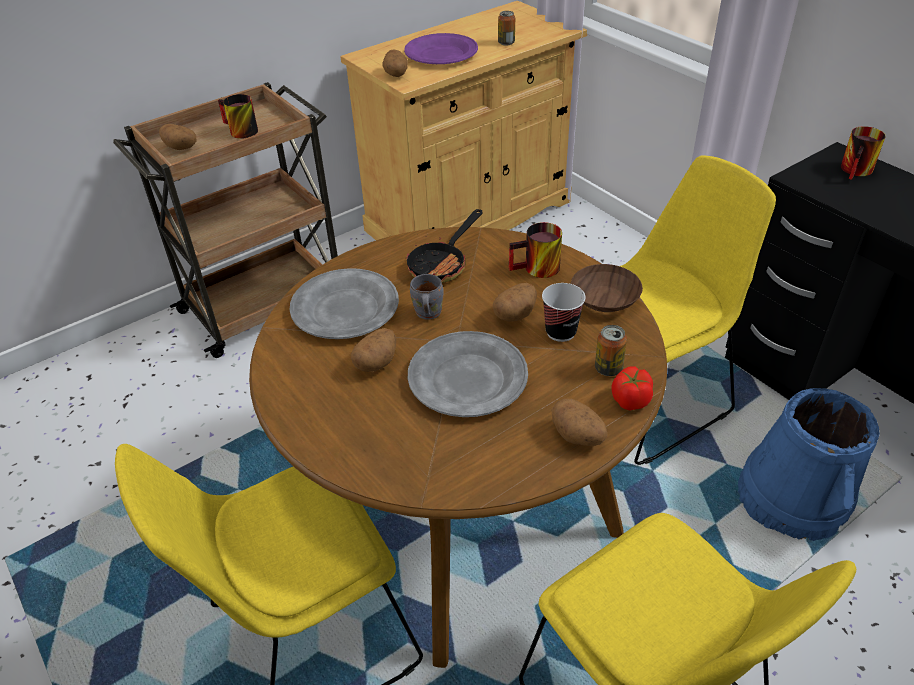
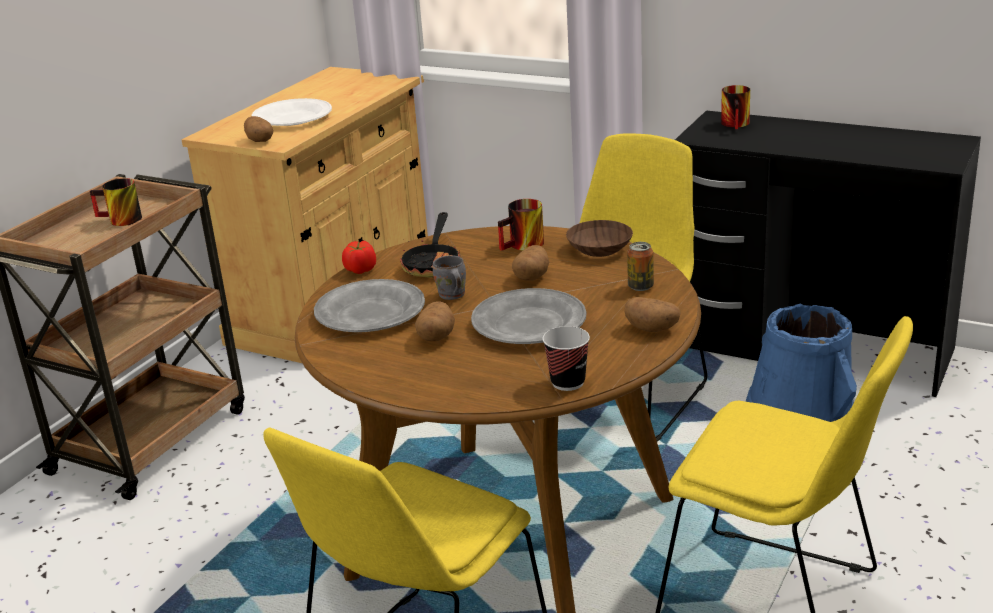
camera: 25 degrees left, 15 degrees down
(182, 148) = (66, 246): potato -> none
(441, 54) = (293, 118): purple plate -> white plate
(506, 43) = (352, 98): can -> none
(561, 332) = (581, 276): cup -> cup (568, 382)
(630, 400) = (674, 299): tomato -> tomato (360, 270)

